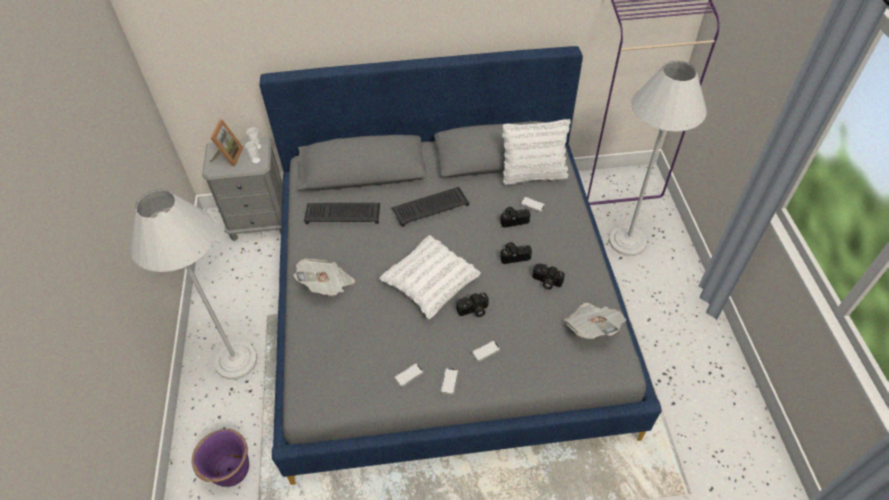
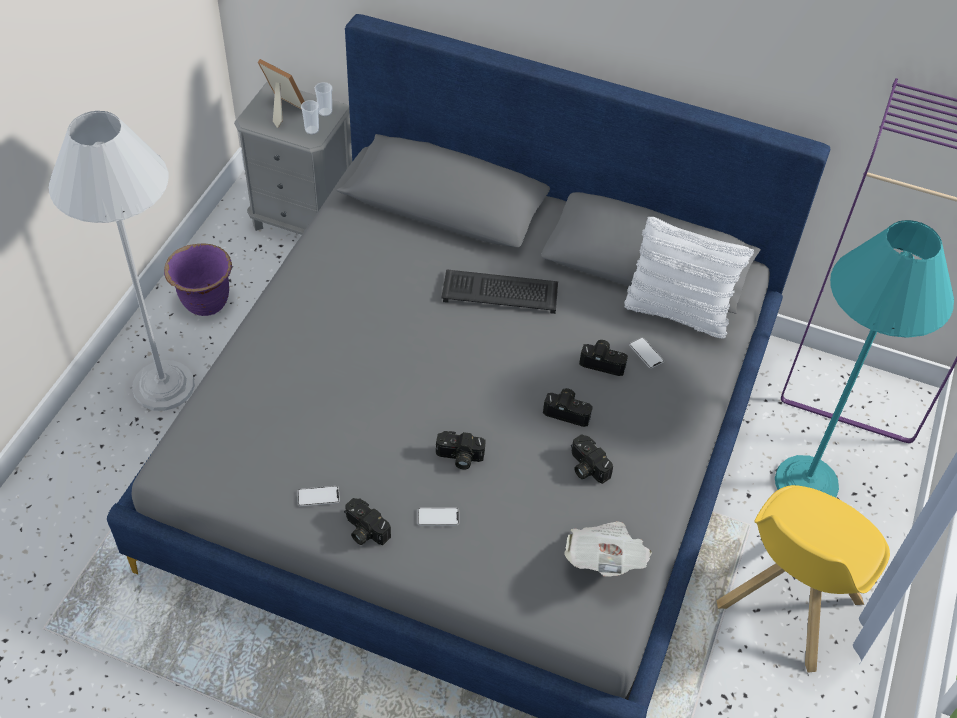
camera: 25 degrees right, 0 degrees up
(228, 156) = (281, 110): picture frame -> picture frame turned 90 degrees counterclockwise
(231, 471) = (75, 519): purple planter -> purple planter (205, 302)
(327, 285) = (295, 334): newspaper -> none
(343, 213) = (379, 250): keyboard -> none
(430, 282) = (428, 392): white pillow -> none
(449, 381) = (364, 531): phone -> camera
(627, 241) = (806, 483): white floor lamp -> turquoise floor lamp
(661, 309) = (786, 606): none -> yellow chair

